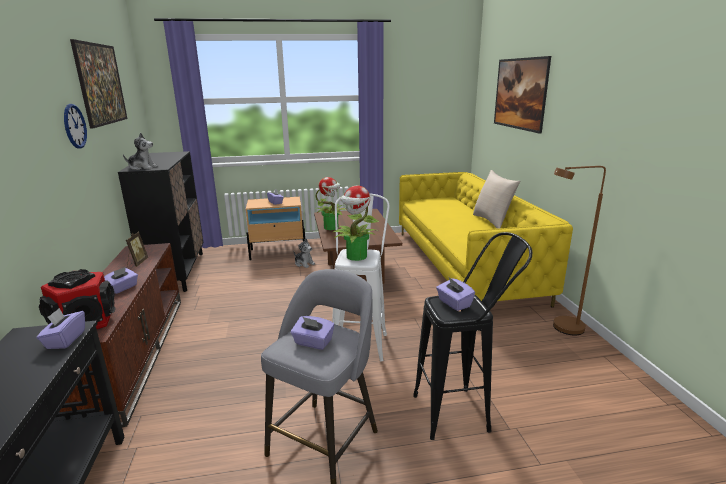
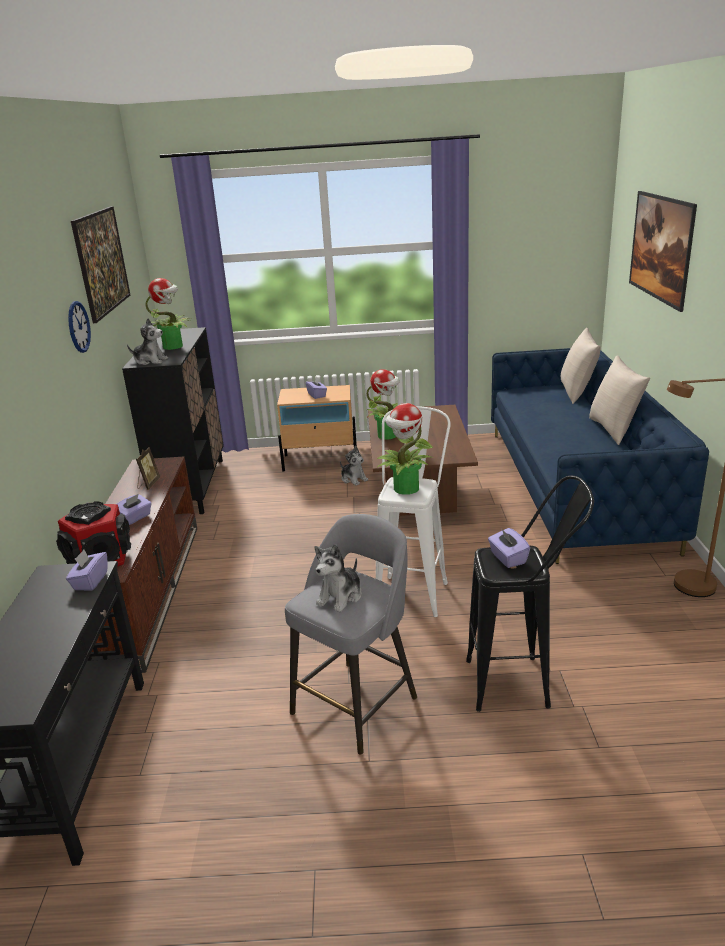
camera: 10 degrees right, 5 degrees up
(163, 160) = (173, 346): none -> potted plant
(313, 342) = (340, 596): purple tissue box -> plush toy
(459, 201) = (577, 393): none -> beige pillow
(464, 264) = (574, 486): yellow sofa -> blue sofa

